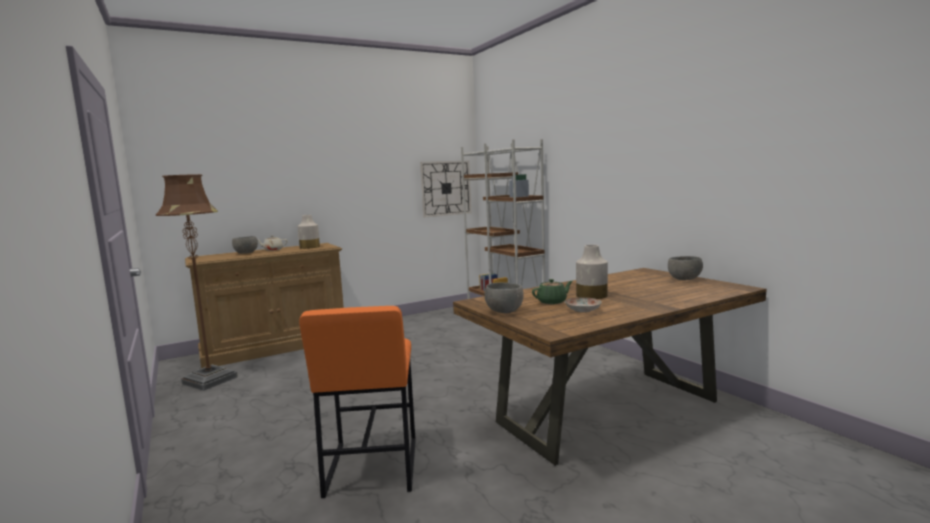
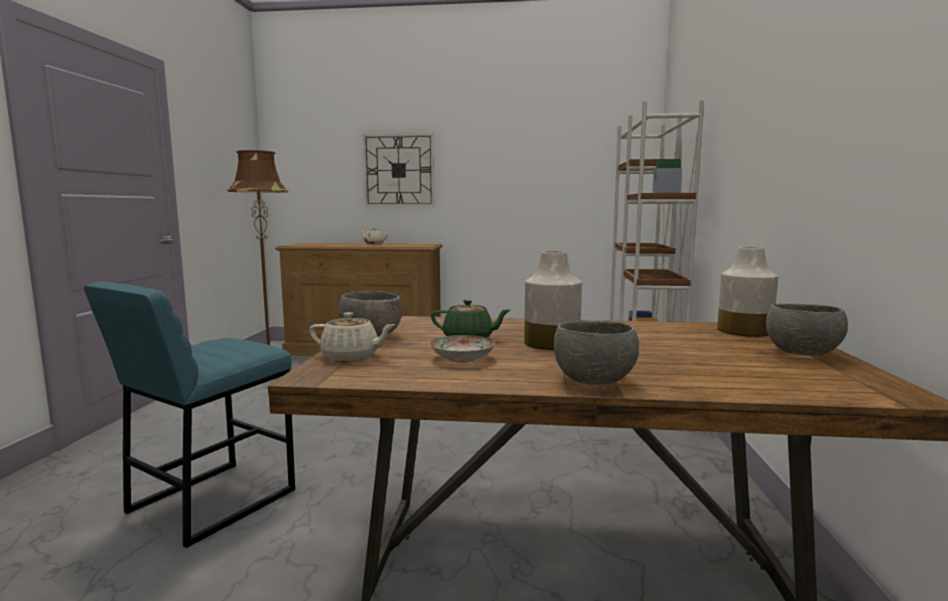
camera: 35 degrees right, 0 degrees up
(246, 253) = (344, 244): grey bowl -> grey bowl (595, 382)
(309, 247) = (409, 245): beige vase -> beige vase (744, 330)
(372, 468) = (209, 502): orange stool -> blue stool
(446, 188) = (606, 186): wall clock -> wall clock (399, 170)
(535, 322) = (351, 357): none -> beige teapot

